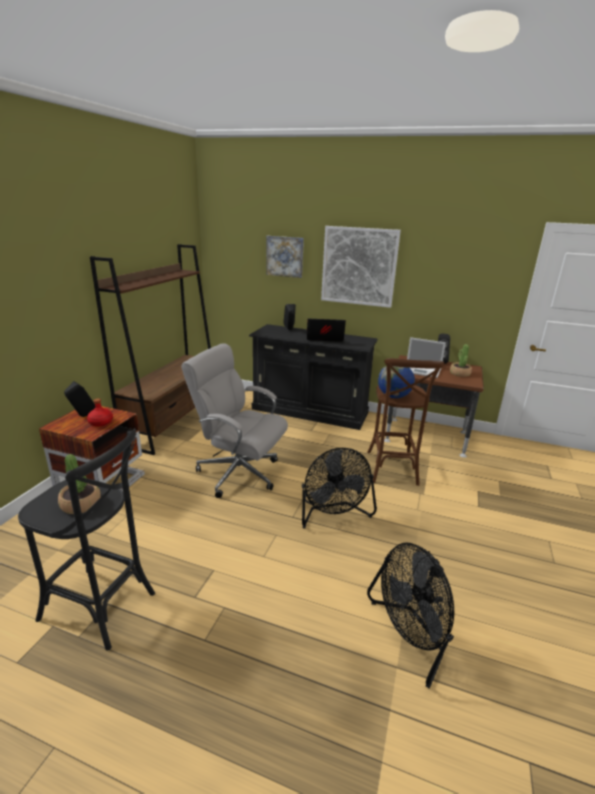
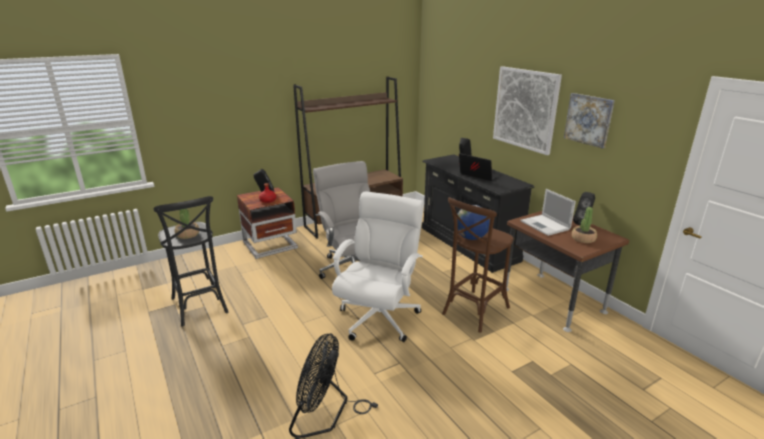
camera: 40 degrees right, 0 degrees up
(285, 256) = (471, 93): picture -> picture (589, 119)
(330, 513) = (378, 319): black fan -> white office chair

